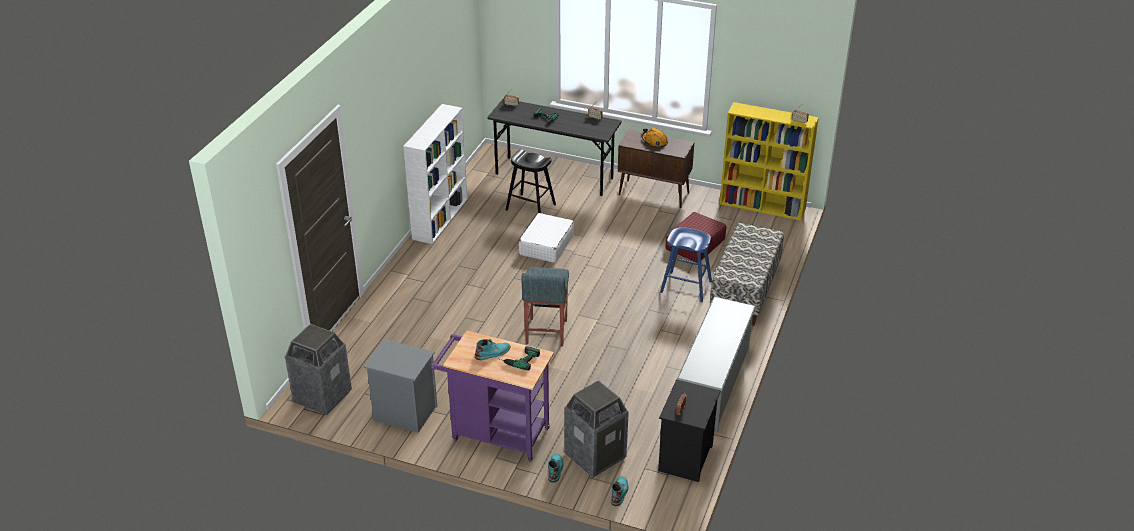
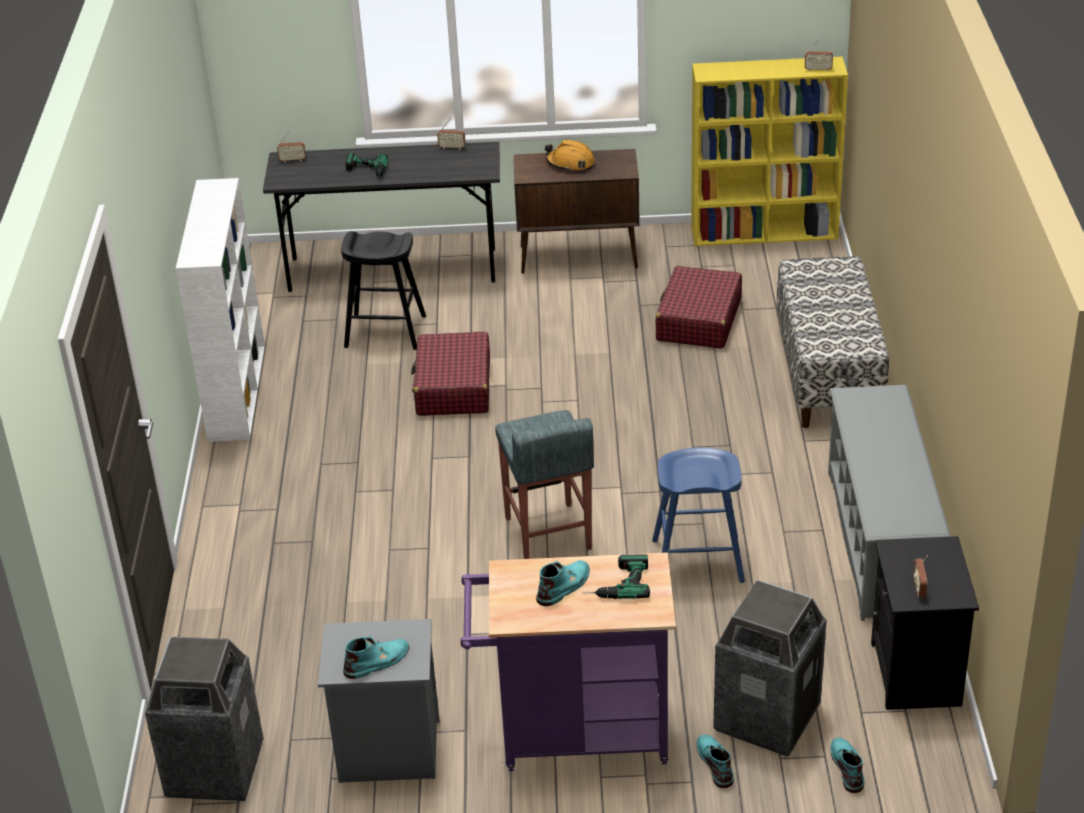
camera: 20 degrees left, 0 degrees up
(396, 364) = (377, 661): none -> turquoise boot
(546, 245) = (453, 387): white suitcase -> red suitcase
(686, 287) = (729, 393): blue stool -> blue stool (697, 561)

